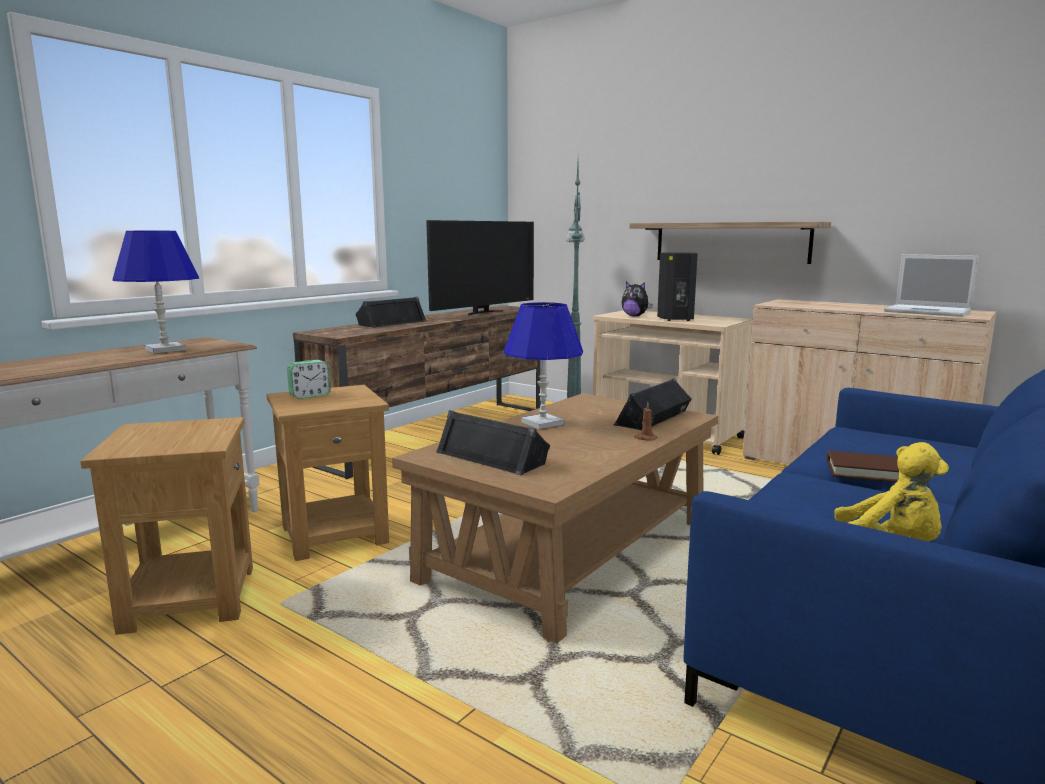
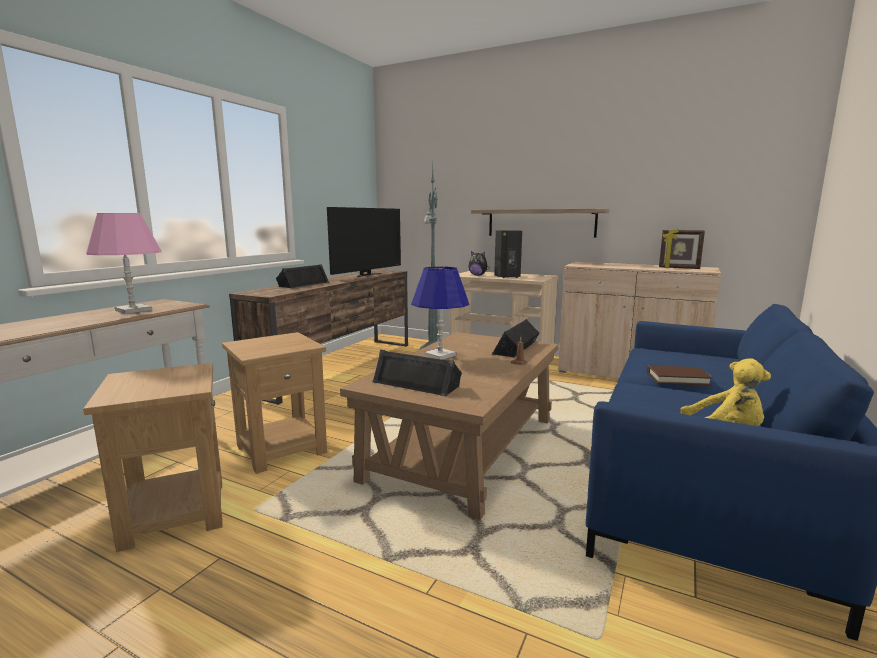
camera: 10 degrees left, 0 degrees up
(165, 349) = (133, 310): blue table lamp -> pink table lamp
(310, 395) = (259, 342): alarm clock -> none
(929, 311) = (679, 268): laptop -> picture frame

